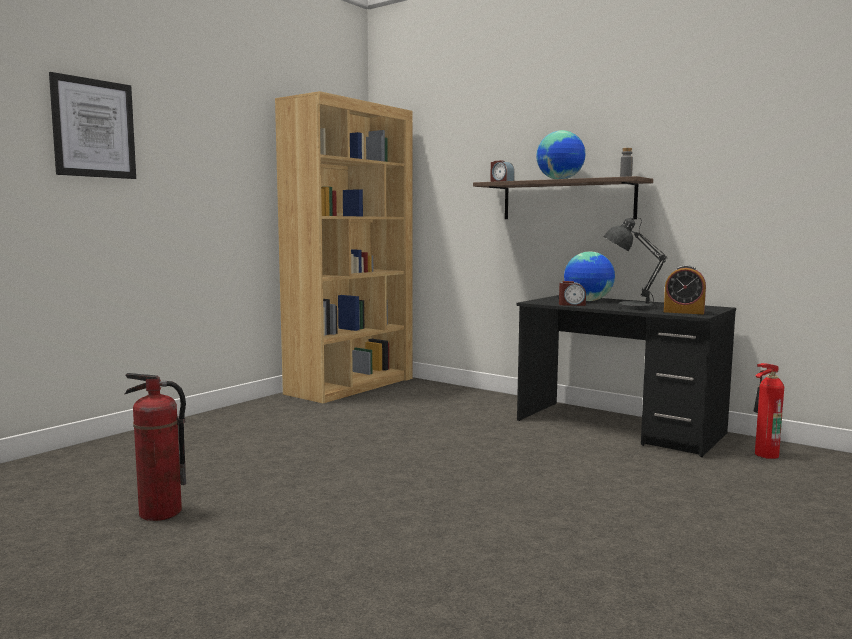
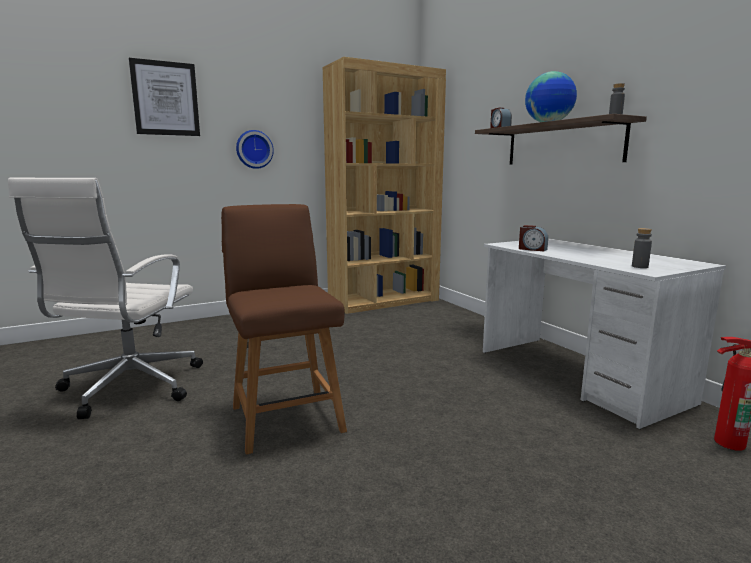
camera: 25 degrees right, 5 degrees up
(160, 512) = (129, 388): fire extinguisher -> white office chair
(197, 197) = (254, 149): none -> wall clock
(395, 503) = (286, 416): none -> brown chair
(588, 301) = (561, 246): globe -> none
(618, 427) = (577, 376): black desk -> white desk
(630, 307) = (588, 256): grey table lamp -> none
(683, 312) = (639, 266): alarm clock -> grey bottle

